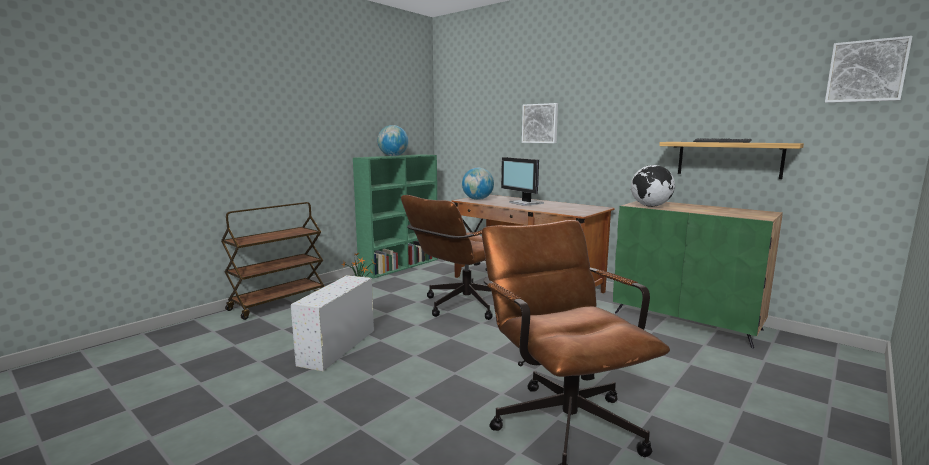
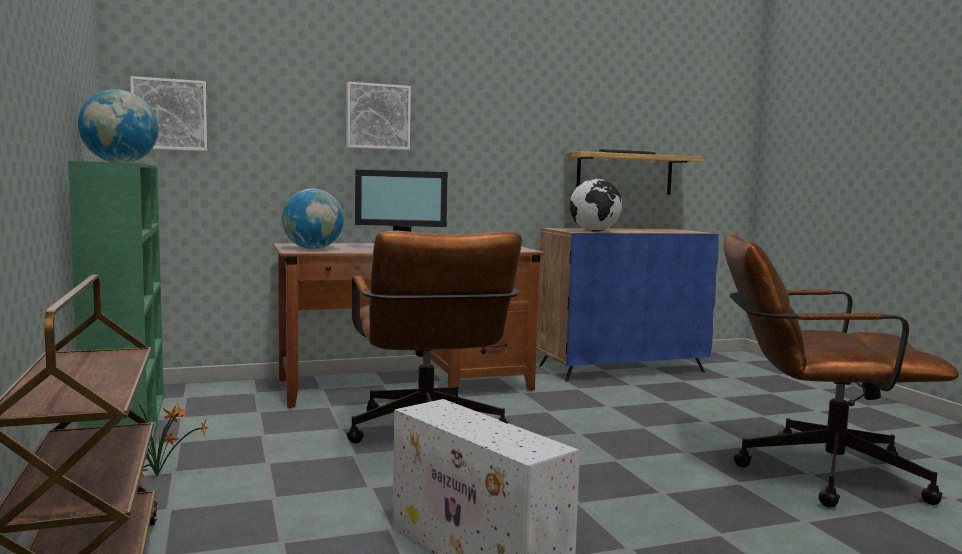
camera: 60 degrees left, 5 degrees down
(686, 321) = (622, 368): green cabinet -> blue cabinet
(866, 71) = (720, 92): picture -> picture (169, 114)

